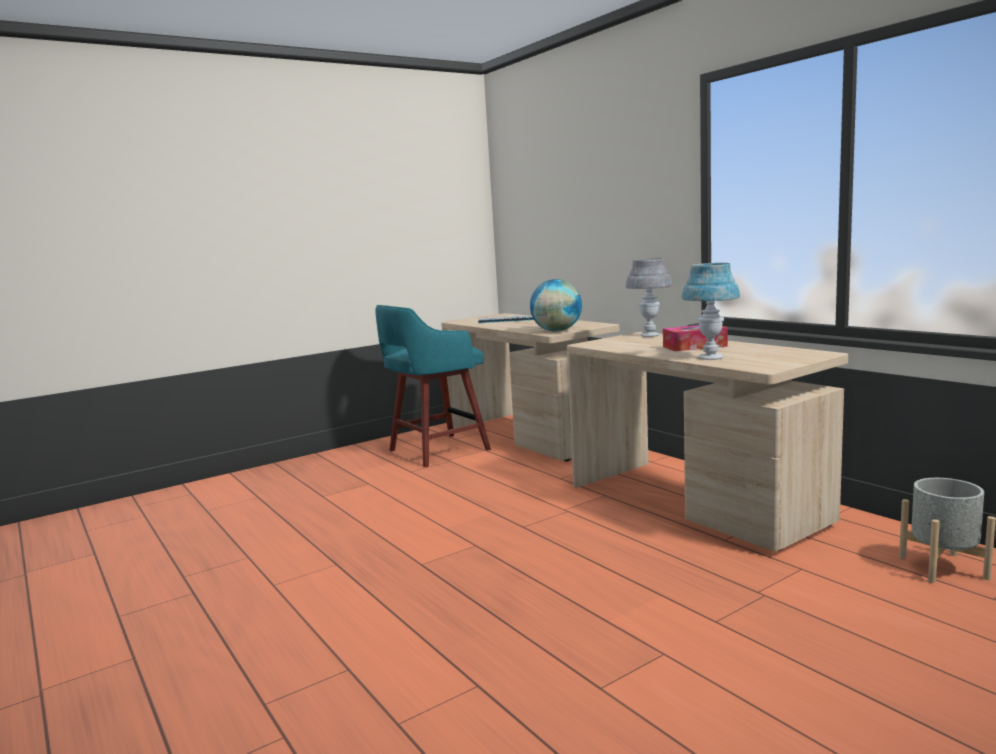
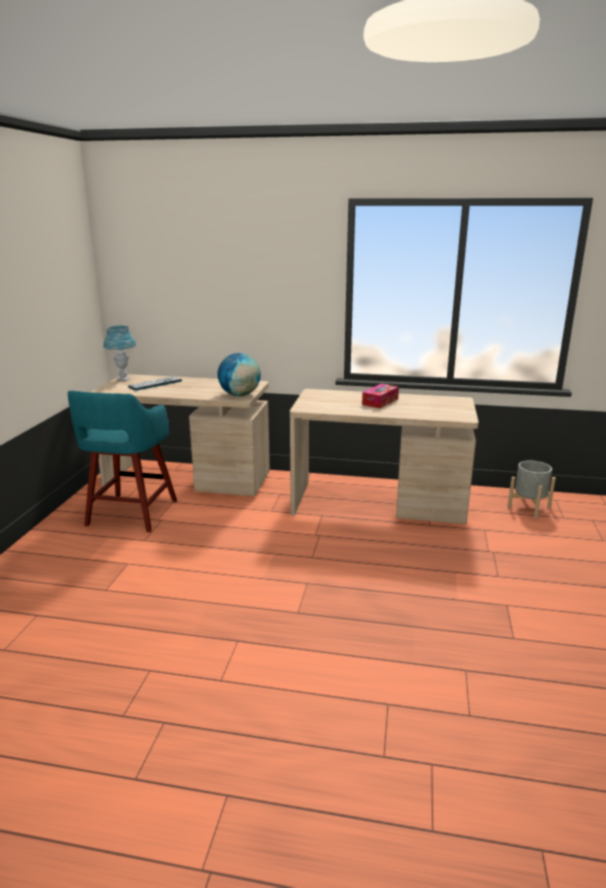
camera: 45 degrees left, 10 degrees up
(650, 335) = (323, 392): grey table lamp -> none
(710, 358) = (415, 412): blue table lamp -> blue table lamp (123, 379)

